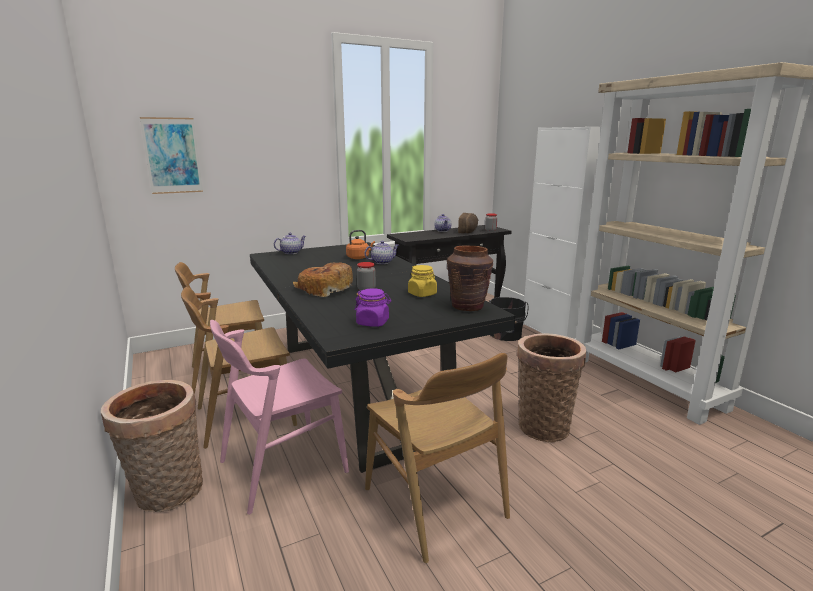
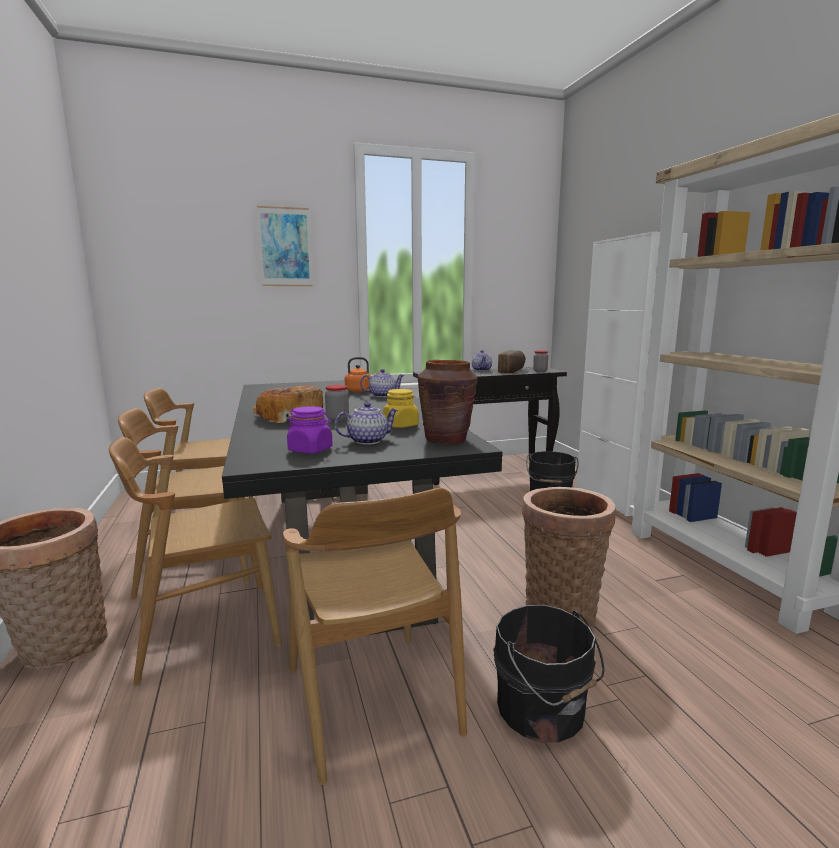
camera: 10 degrees right, 5 degrees down
(172, 156) = (171, 276): picture -> picture (285, 247)
(282, 466) = (206, 630): pink chair -> brown chair
(291, 252) = (289, 384): teapot -> teapot (367, 441)
(554, 496) = (543, 712): none -> black bucket

